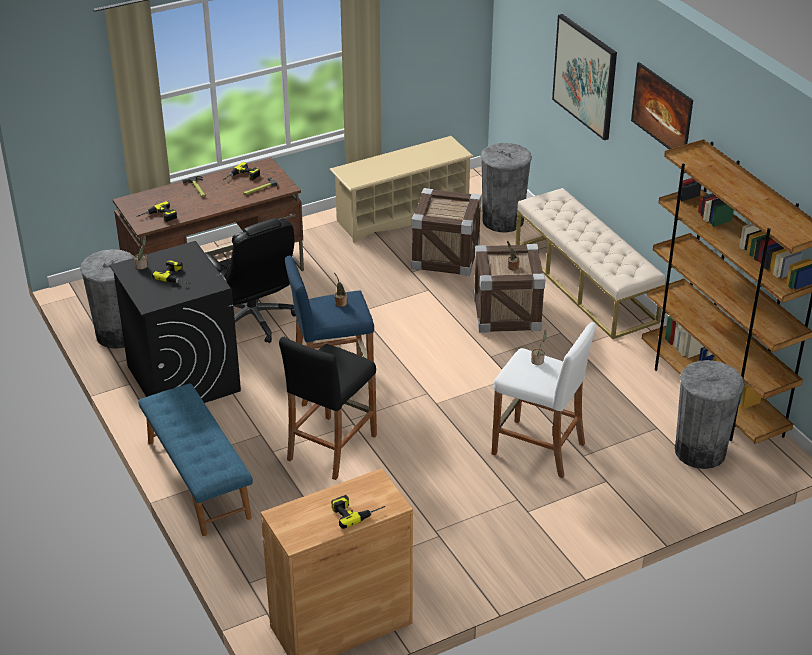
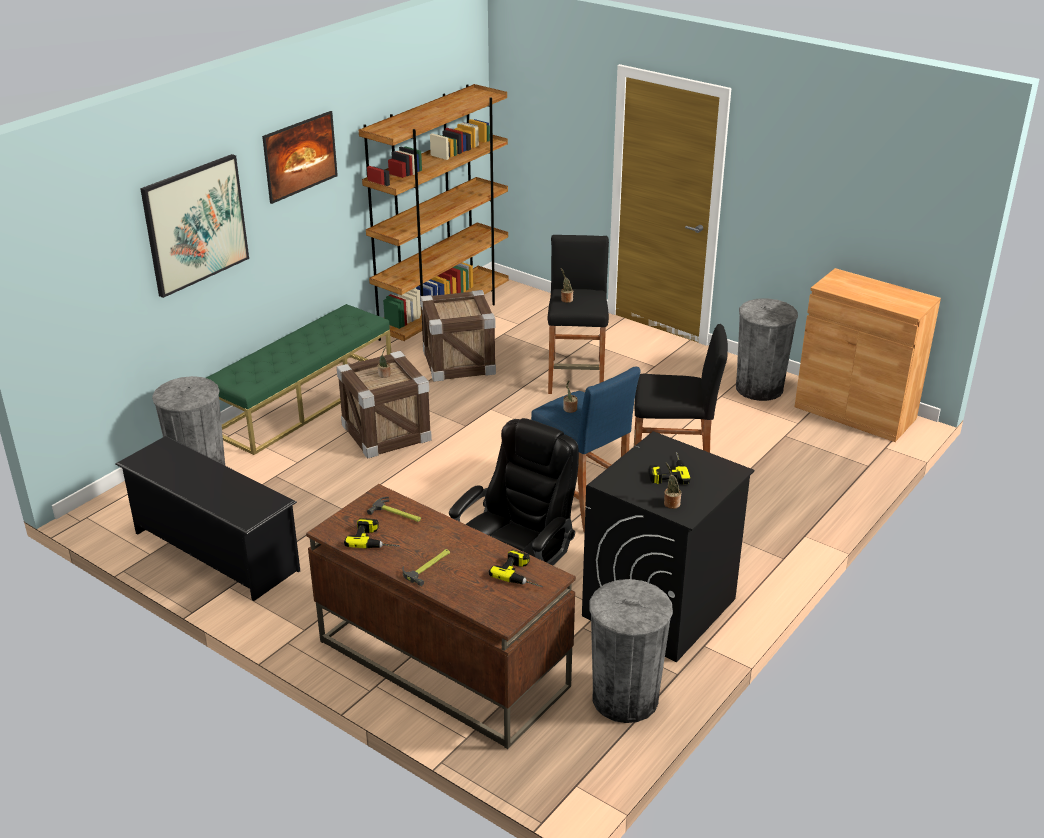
camera: 115 degrees left, 5 degrees down
(197, 479) = (790, 537): blue bench -> none
(356, 511) = (865, 285): power drill -> none
(402, 214) = (215, 551): beige shoe rack -> black shoe rack
(446, 256) = (297, 495): crate -> crate (459, 362)
(538, 449) = (576, 376): white stool -> black stool
(585, 283) = (305, 401): beige bench -> green bench
(700, 451) = (517, 313): grey trash can -> grey trash can (759, 388)

